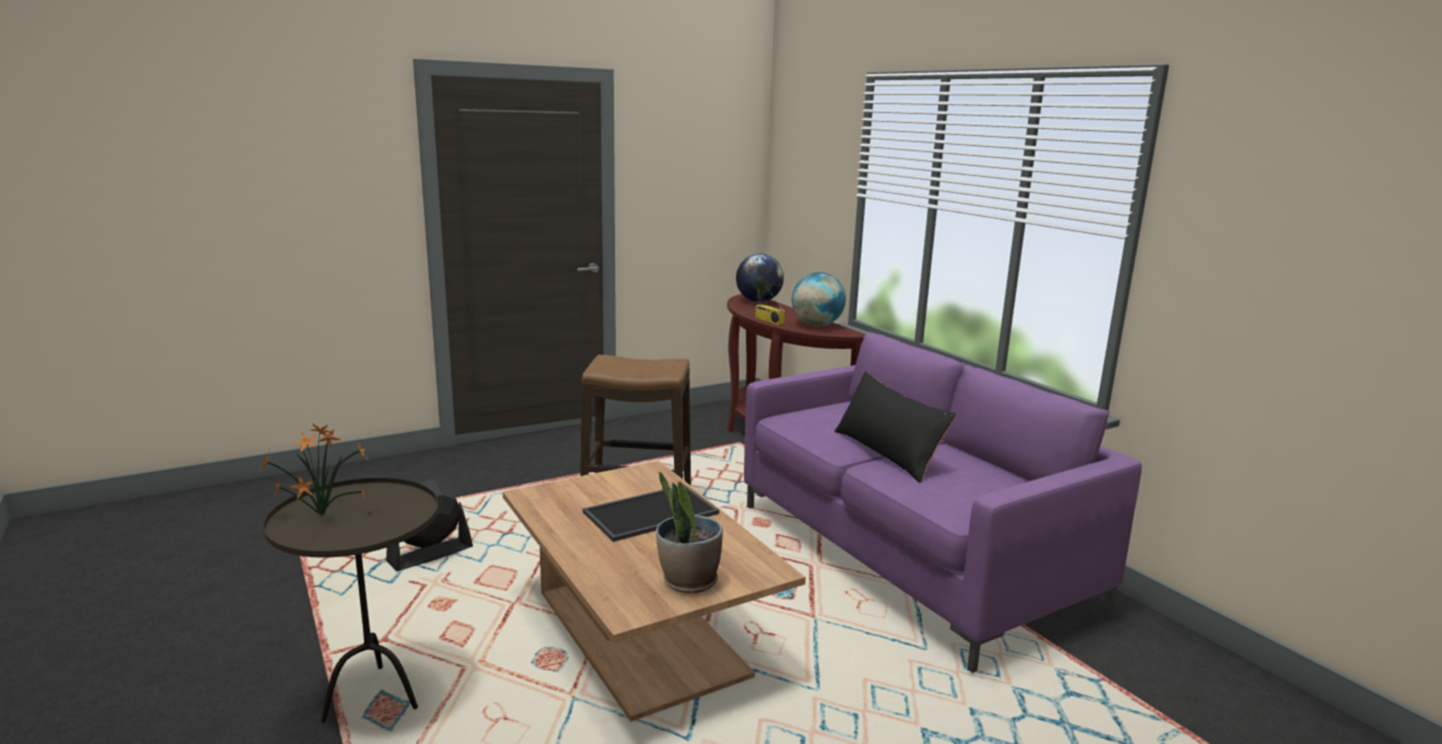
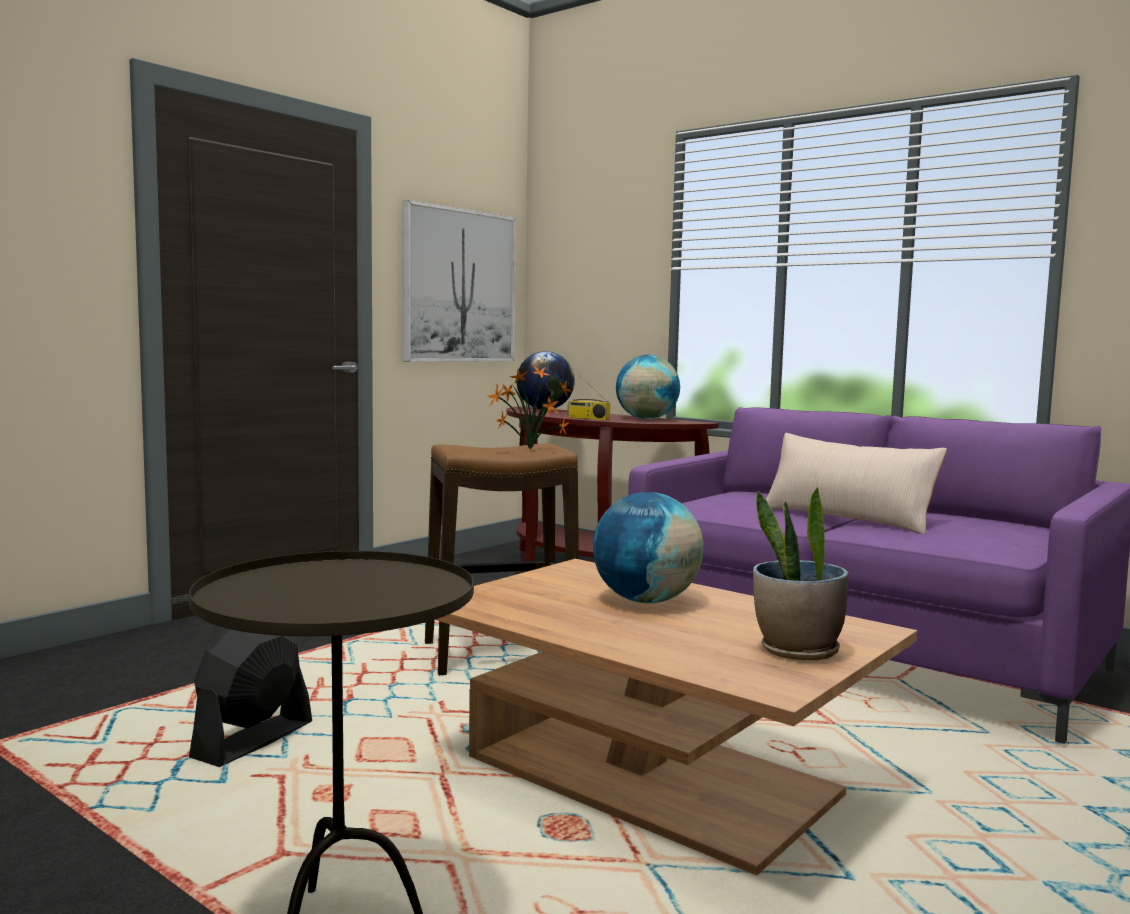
camera: 20 degrees left, 10 degrees down
(318, 516) = (276, 596): potted plant -> potted plant (527, 449)
(651, 514) = (645, 601): tray -> globe
(698, 196) = (459, 286): none -> picture
(888, 453) = (847, 518): black pillow -> beige pillow

